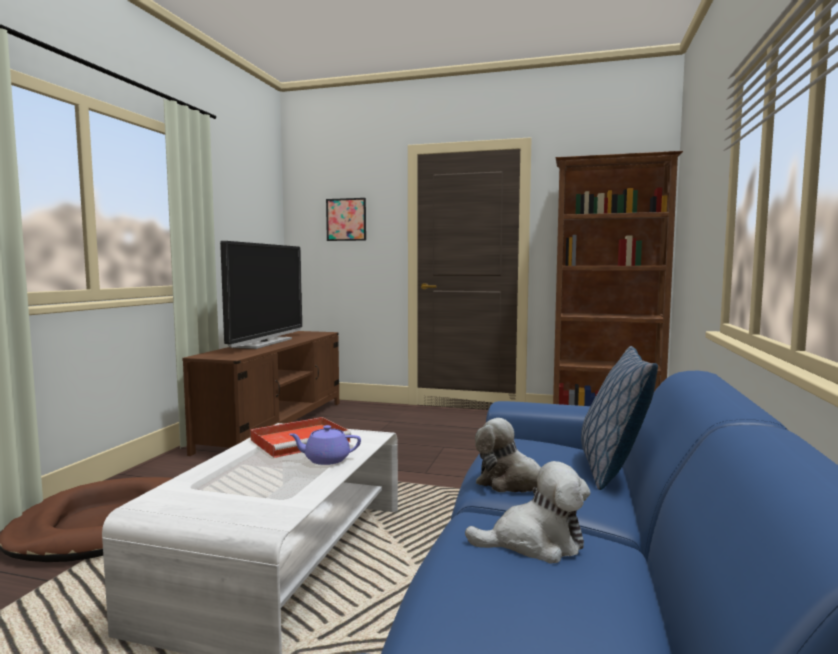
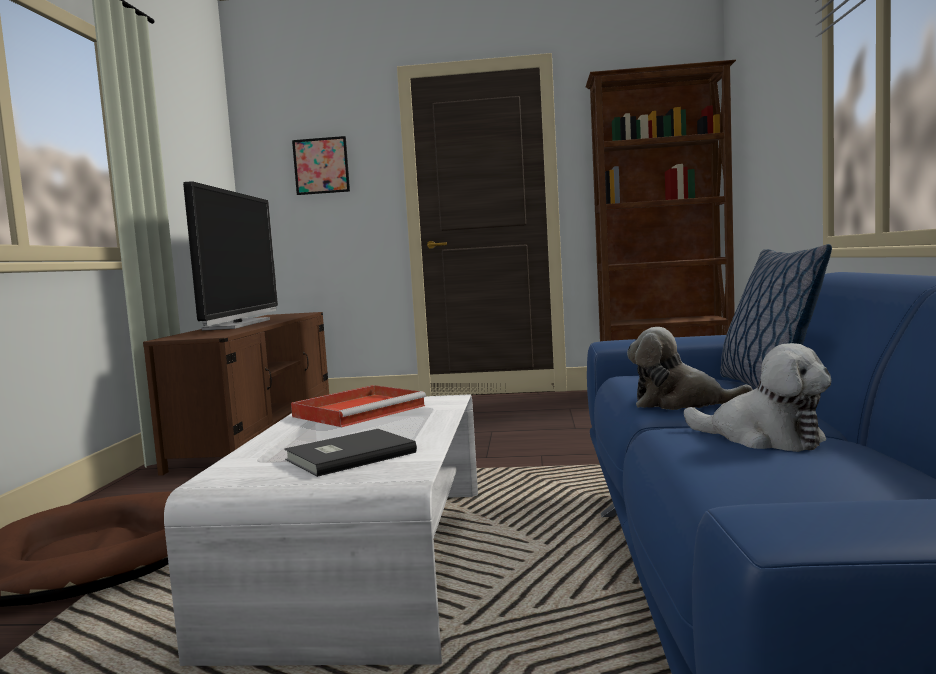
camera: 10 degrees left, 0 degrees up
(252, 492) = (347, 456): none -> grey book
(326, 460) = (411, 422): purple teapot -> none
(535, 543) = (762, 439): plush toy -> plush toy turned 60 degrees clockwise

